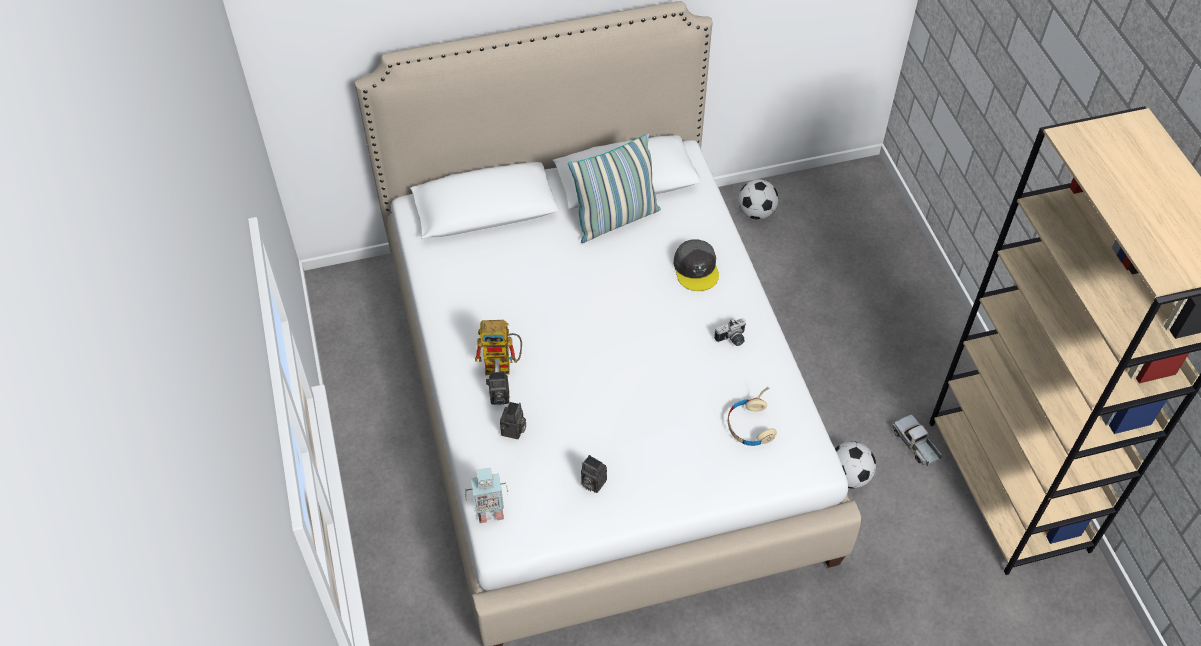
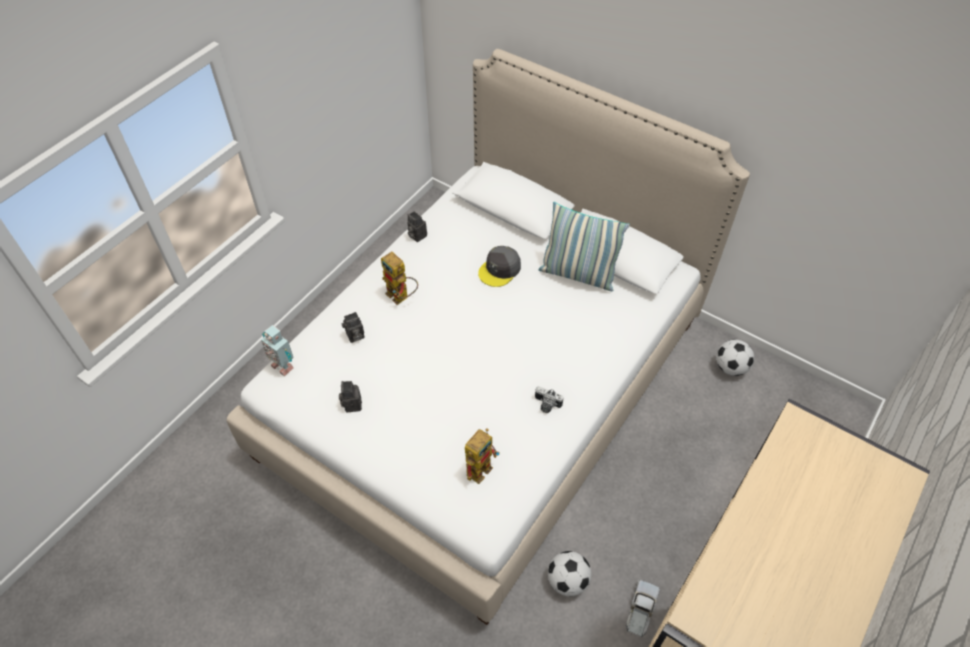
camera: 50 degrees right, 0 degrees up
(498, 398) = (373, 312): camera -> camera (416, 235)
(696, 269) = (585, 344): grey cap -> grey cap (500, 270)
(750, 426) = (481, 465): beige headphones -> toy robot

